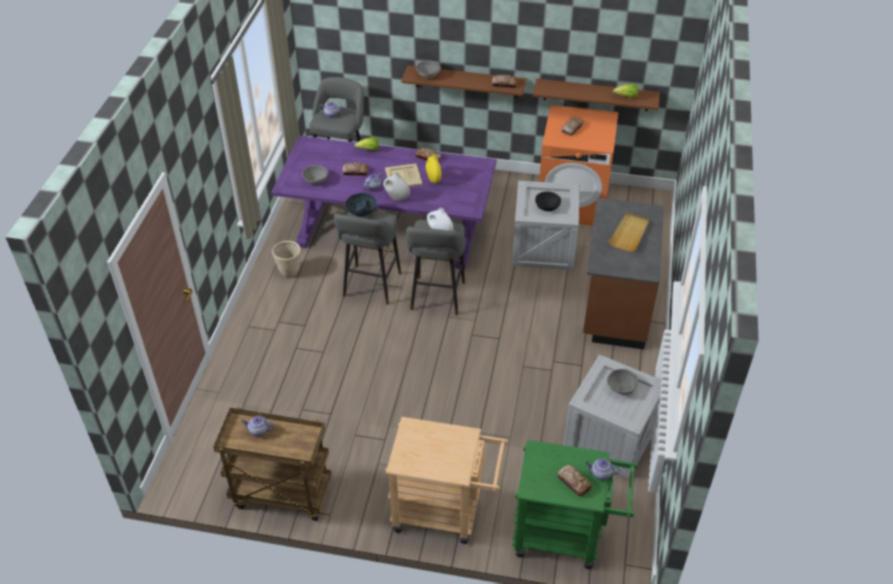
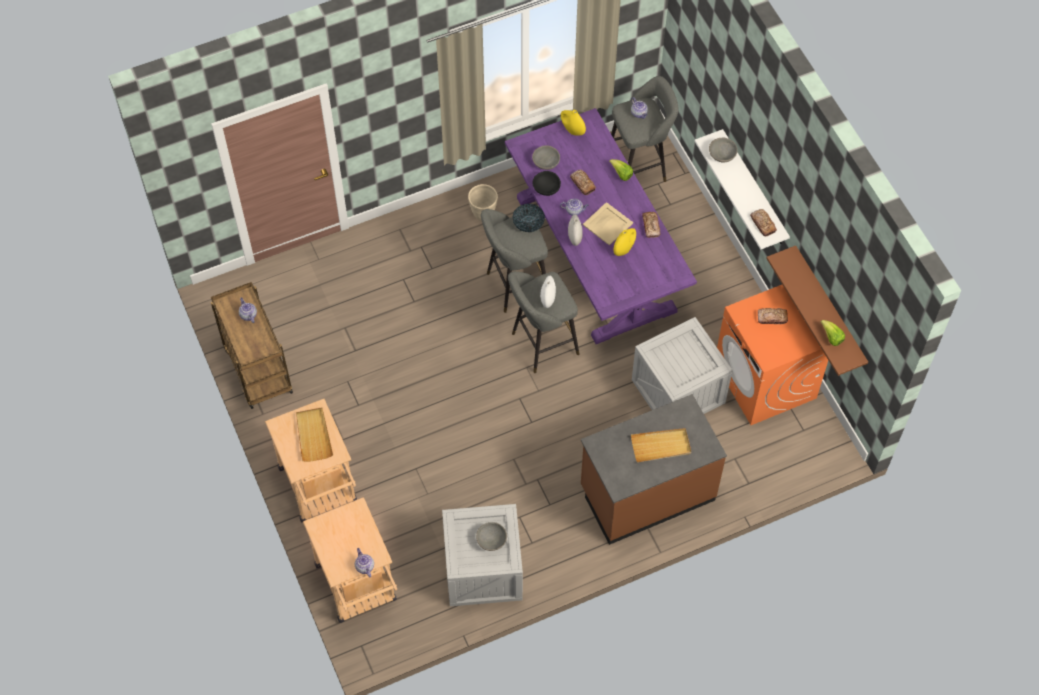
camera: 55 degrees right, 15 degrees up
(304, 154) = (572, 130): none -> yellow vase
(434, 443) = (313, 435): none -> beige tray
(466, 81) = (754, 189): brown shelf -> white shelf
(547, 207) = (679, 362): black bowl -> black bowl (546, 189)
(566, 535) = (358, 588): green cart -> beige cart
(573, 482) = (343, 552): bread -> none

